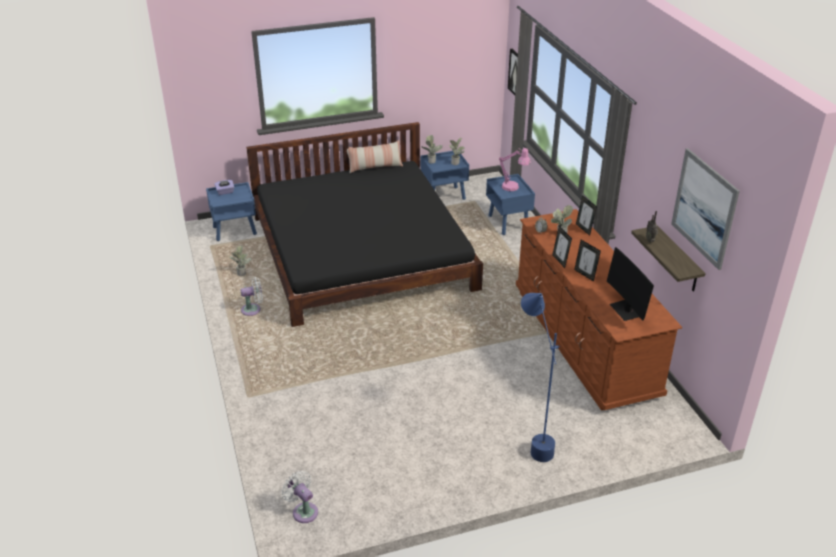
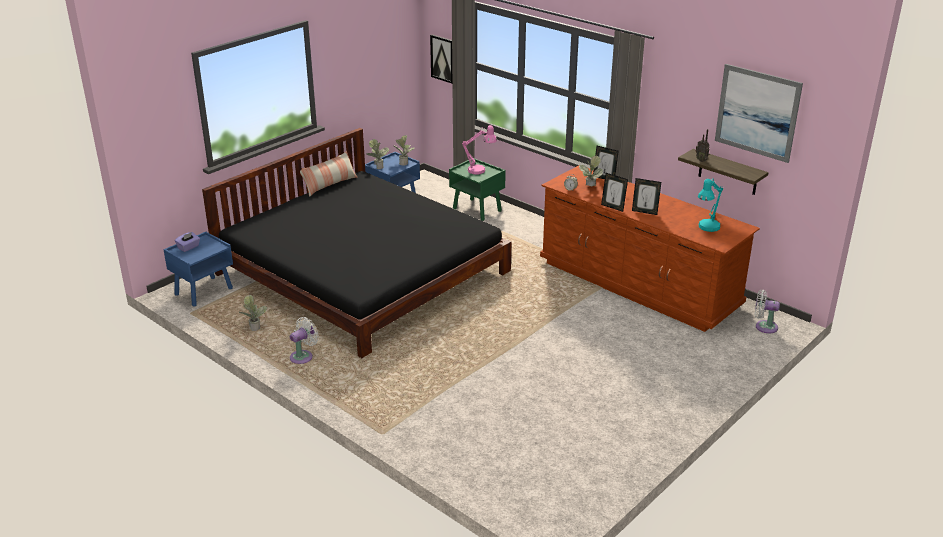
camera: 30 degrees left, 5 degrees down
(303, 511) = (541, 508): white fan -> white fan (763, 326)
(508, 223) = (477, 210): blue nightstand -> green nightstand
(532, 440) = (675, 374): blue floor lamp -> none
(626, 310) = (706, 228): monitor -> turquoise table lamp

